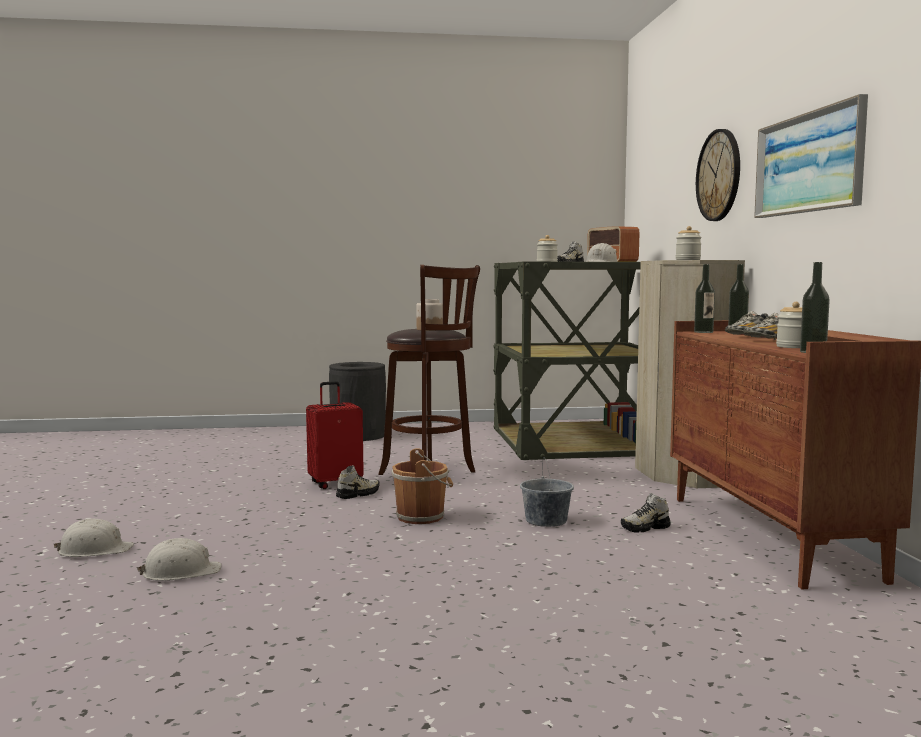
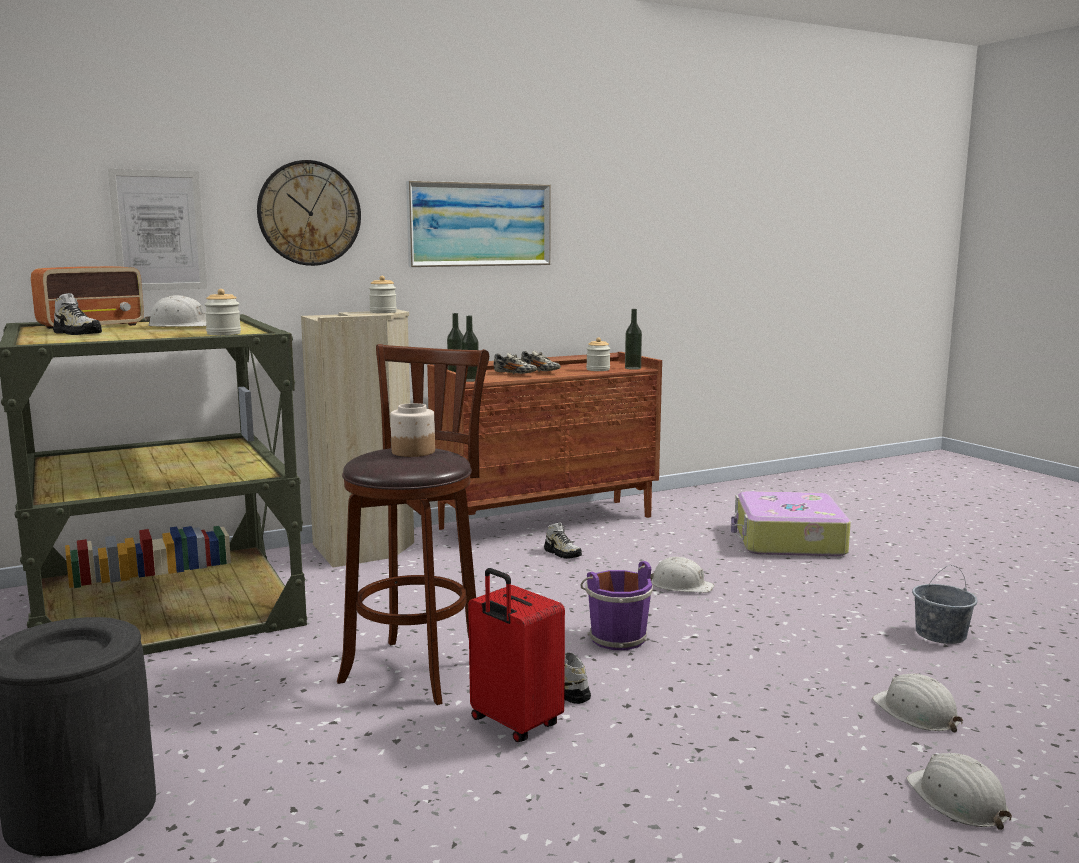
camera: 110 degrees left, 5 degrees up
(422, 517) = (615, 637): brown bucket -> purple bucket
(519, 555) = (681, 585): none -> white hard hat
(546, 521) = (576, 586): grey bucket -> grey bucket (941, 634)
(663, 652) = (787, 540): none -> suitcase
(670, 201) = (158, 230): none -> picture

